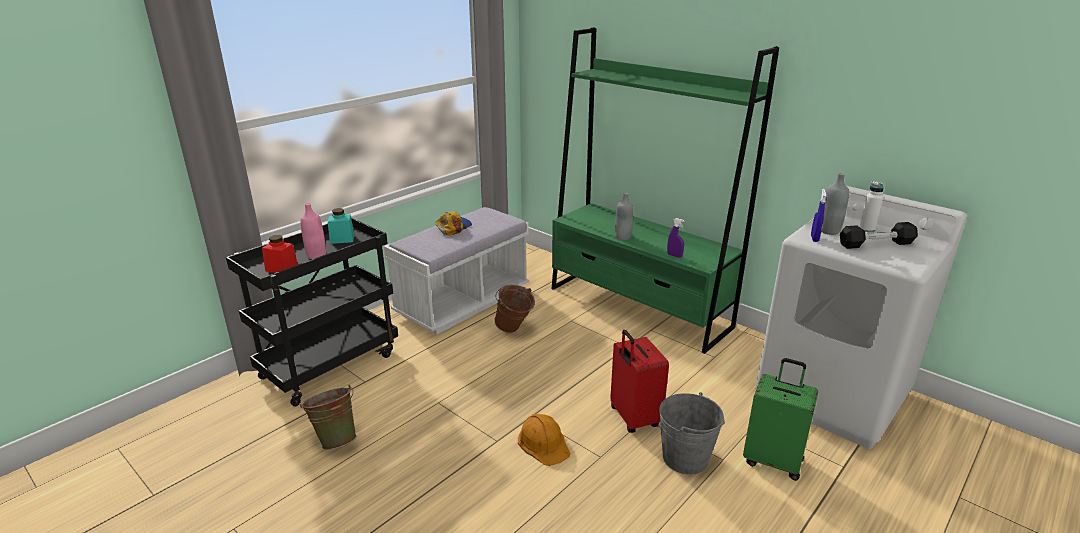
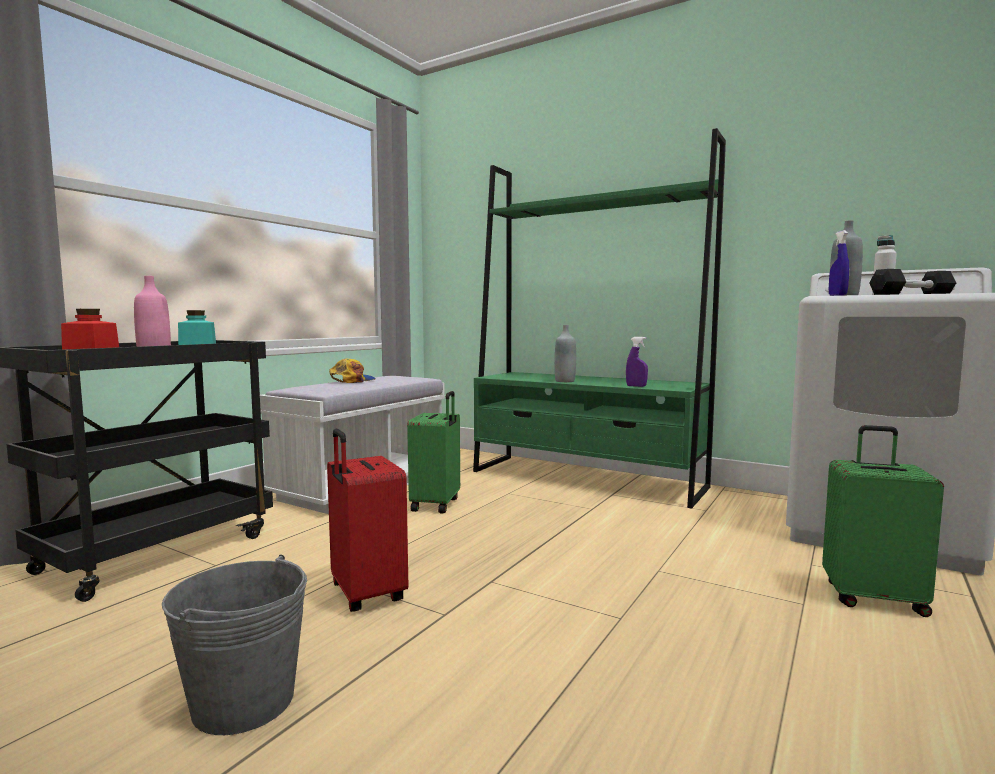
camera: 10 degrees left, 20 degrees down
(335, 439) = (150, 638): green bucket -> none
(514, 330) = (437, 504): brown bucket -> green suitcase
(544, 443) = (522, 610): orange hard hat -> none
(633, 418) = (642, 571): red suitcase -> red suitcase (365, 594)
(685, 458) = (749, 607): grey bucket -> grey bucket (244, 702)

